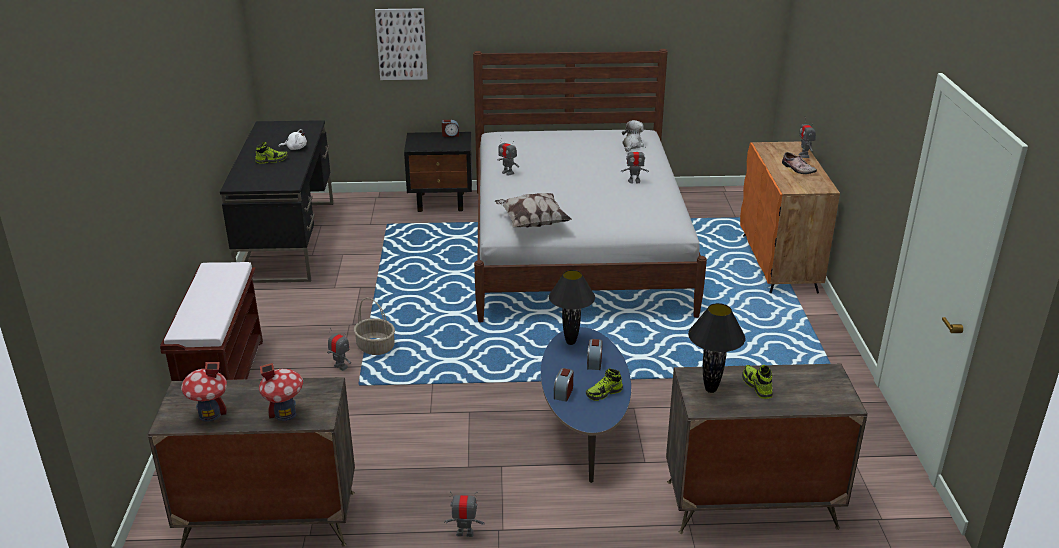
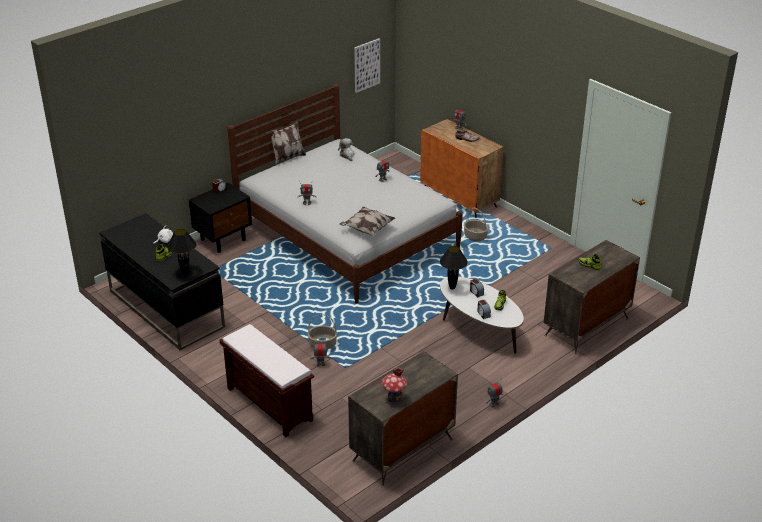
camera: 40 degrees left, 5 degrees up
(285, 413) = (426, 379): toy house -> none
(401, 44) = (180, 138): picture -> picture (366, 65)
(562, 127) = (287, 158): none -> pillow
(583, 426) = (479, 330): blue coffee table -> white coffee table
(710, 389) = (575, 276): black table lamp -> black table lamp (185, 273)
(739, 314) = (475, 236): none -> basket

